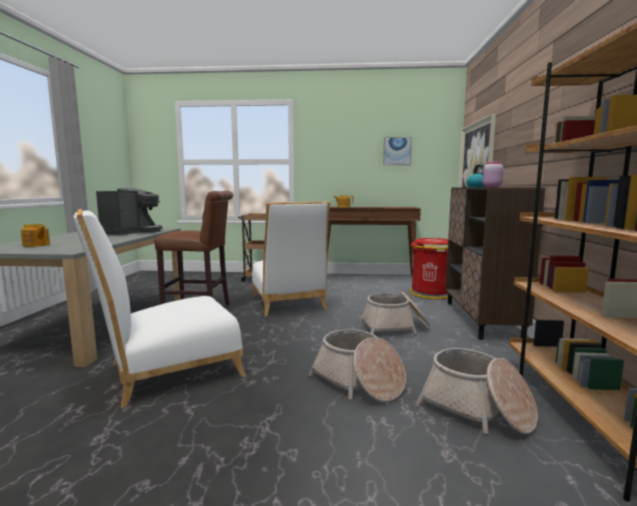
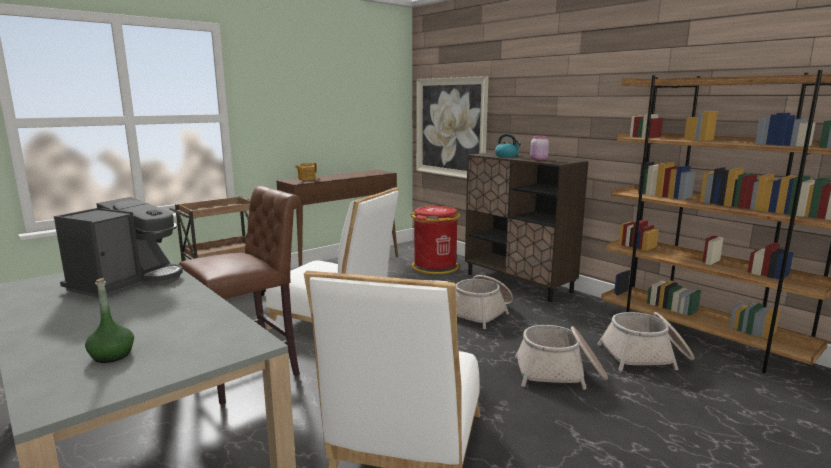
camera: 45 degrees left, 5 degrees up
(36, 245) = (112, 355): teapot -> green bottle
(132, 232) = (128, 282): coffee machine -> coffee machine turned 45 degrees clockwise
(397, 151) = (353, 103): picture -> none

